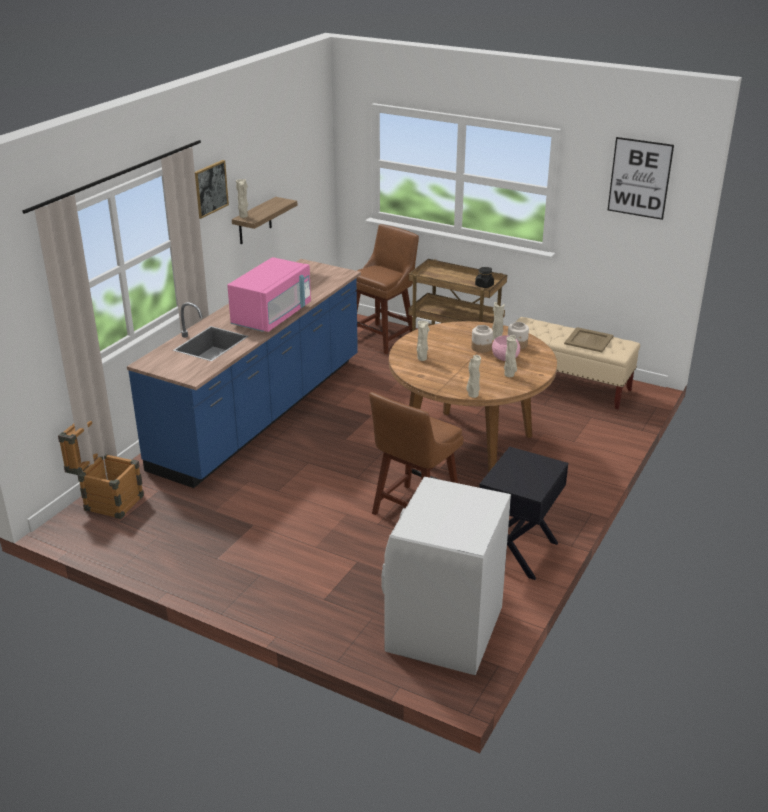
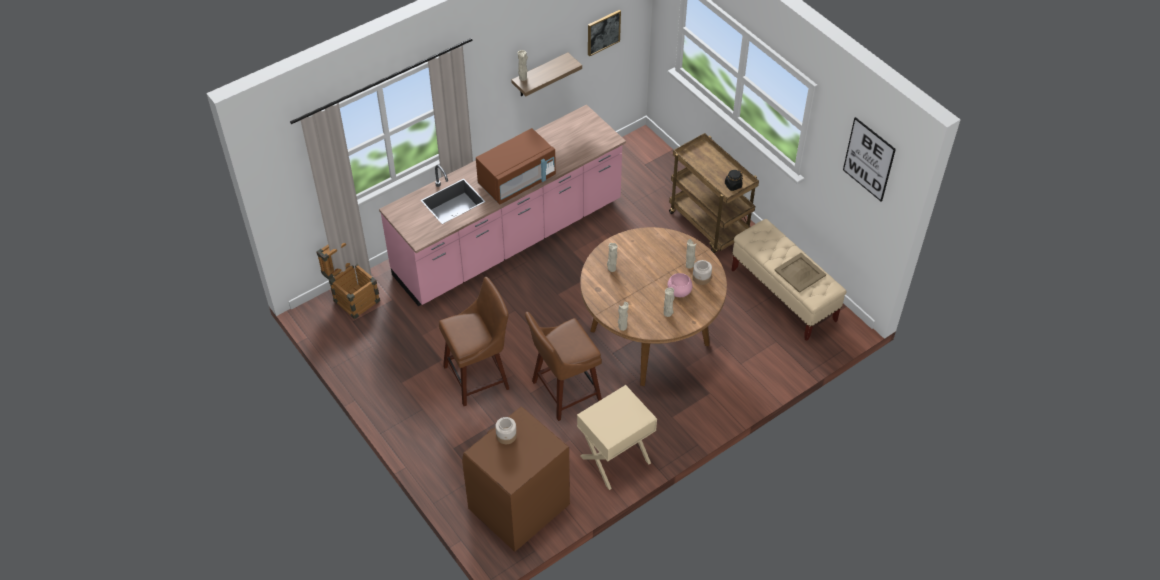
camera: 25 degrees right, 20 degrees up
(210, 188) = (487, 62): picture -> picture (603, 32)
(262, 413) = (509, 240): blue counter -> pink counter
(272, 316) = (517, 181): pink microwave -> brown microwave
(384, 337) = (663, 177): brown chair -> brown chair (480, 376)
(442, 628) = (517, 505): white washing machine -> brown washing machine
(481, 348) = (669, 272): jar -> jar (506, 436)
(519, 552) = (616, 460): black nightstand -> beige nightstand

